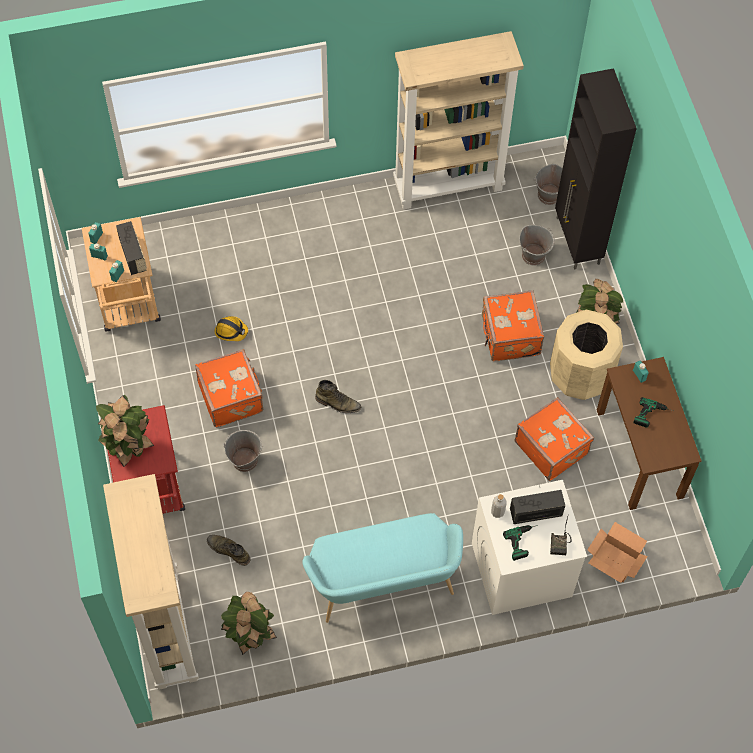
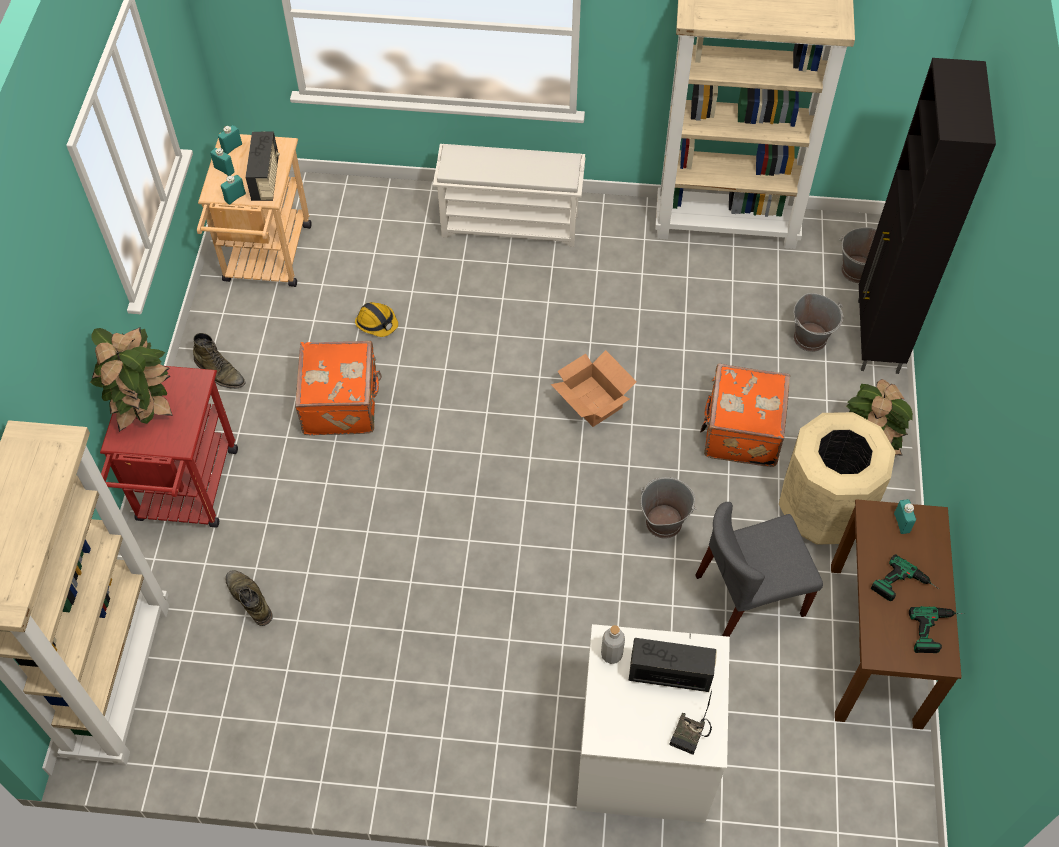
camera: 20 degrees right, 5 degrees down
(244, 460) = (323, 487): grey bucket -> grey bucket (663, 522)
(250, 635) = (225, 725): potted plant -> none
(296, 227) = (511, 224): none -> white shoe rack
(338, 403) = (476, 451): green boot -> green boot (220, 372)
(383, 586) = (437, 716): turquoise bench -> none
(524, 541) = (636, 713): power drill -> power drill (938, 631)
(552, 447) = (749, 596): orange suitcase -> grey chair
(614, 562) = (786, 791): cardboard box -> cardboard box (592, 402)

